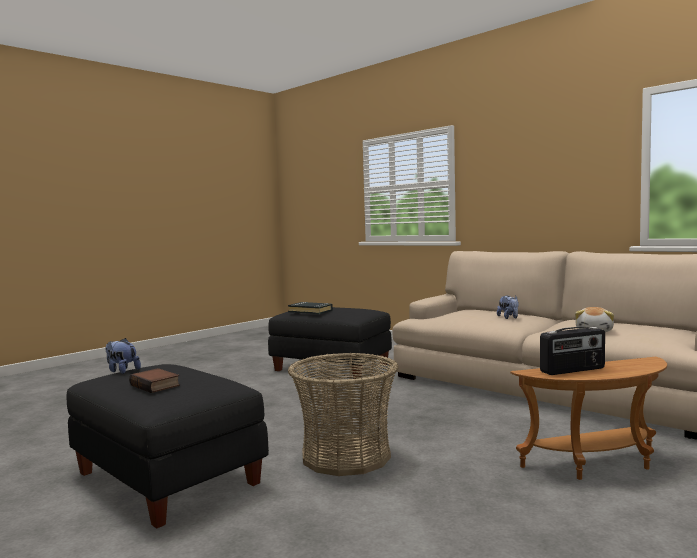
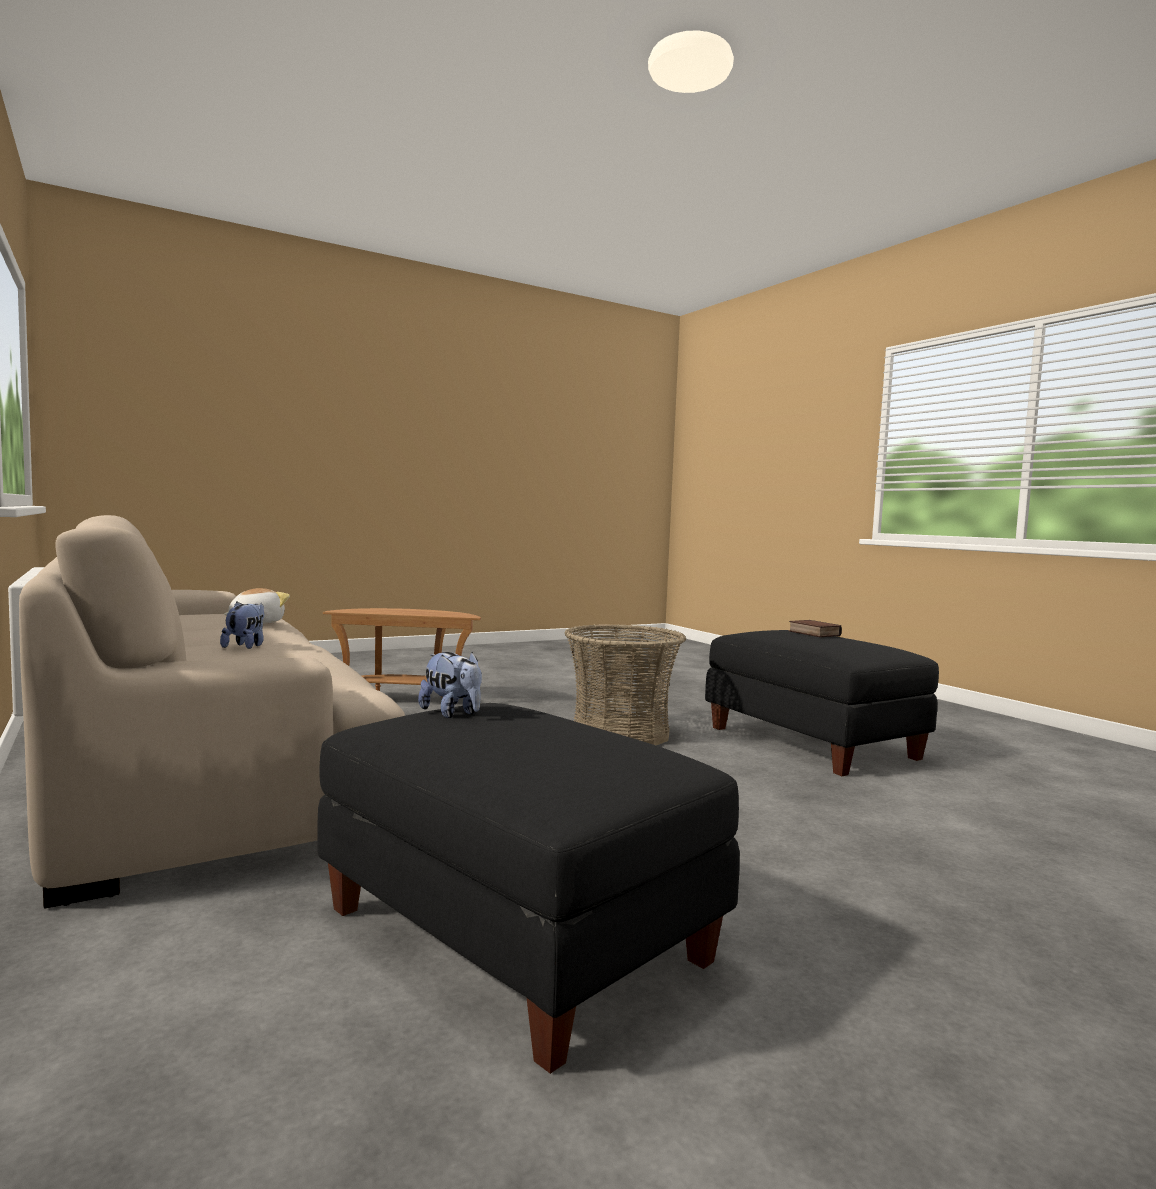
camera: 165 degrees left, 0 degrees up
(122, 371) = (885, 651): plush toy -> plush toy (452, 713)
(310, 311) = (590, 731): black book -> none
(573, 370) = (431, 613): radio -> none

